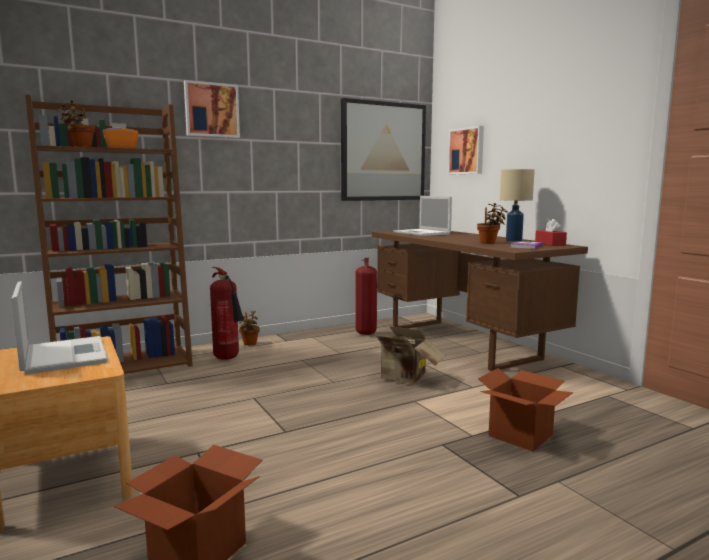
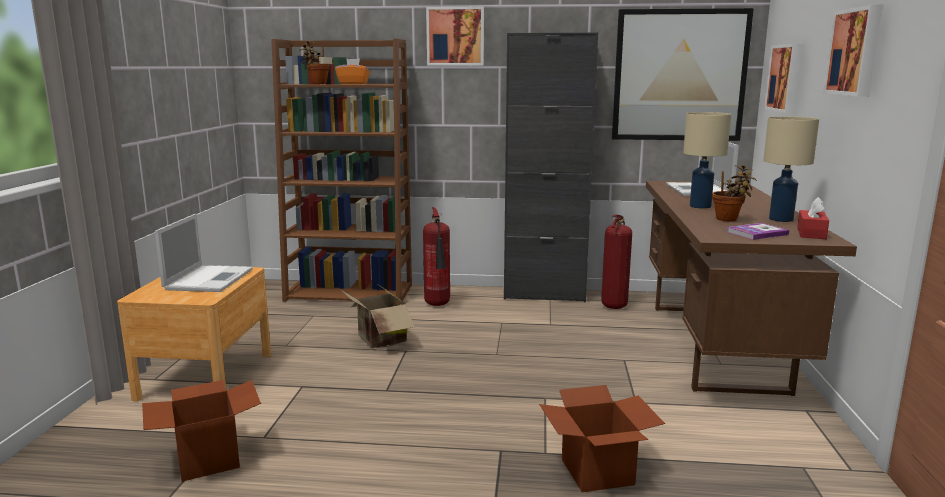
camera: 35 degrees right, 5 degrees up
(249, 344) = (478, 293): potted plant -> none
(304, 335) = (544, 294): none -> black cabinet
(403, 378) = (572, 370): cardboard box -> cardboard box (379, 341)
(451, 239) = (699, 206): none -> beige table lamp
(552, 125) = (856, 52): none -> picture

